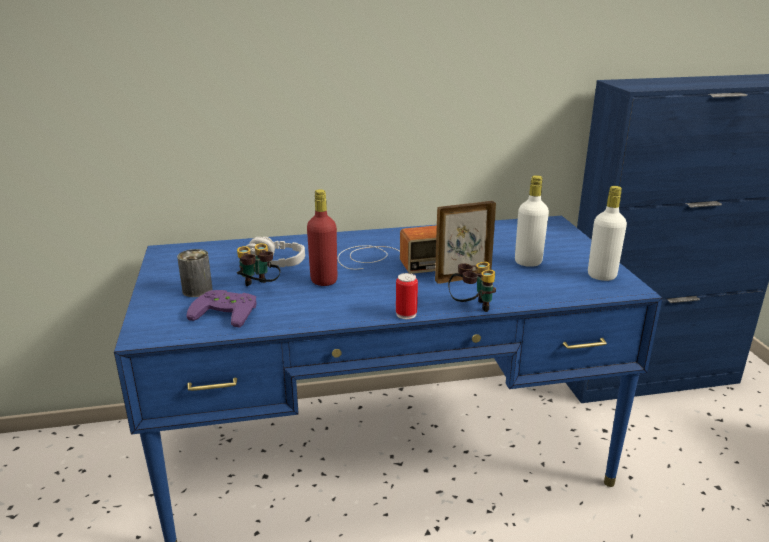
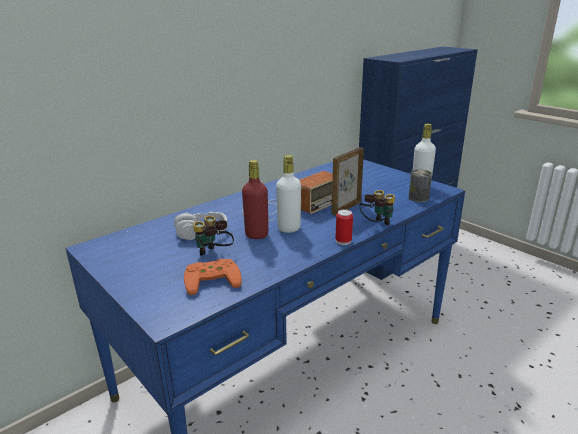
camera: 30 degrees left, 0 degrees up
(197, 290) = (164, 270): can -> can (418, 198)
(227, 311) = (212, 278): purple game controller -> orange game controller
(528, 262) = (371, 188): white bottle -> white bottle (289, 228)

